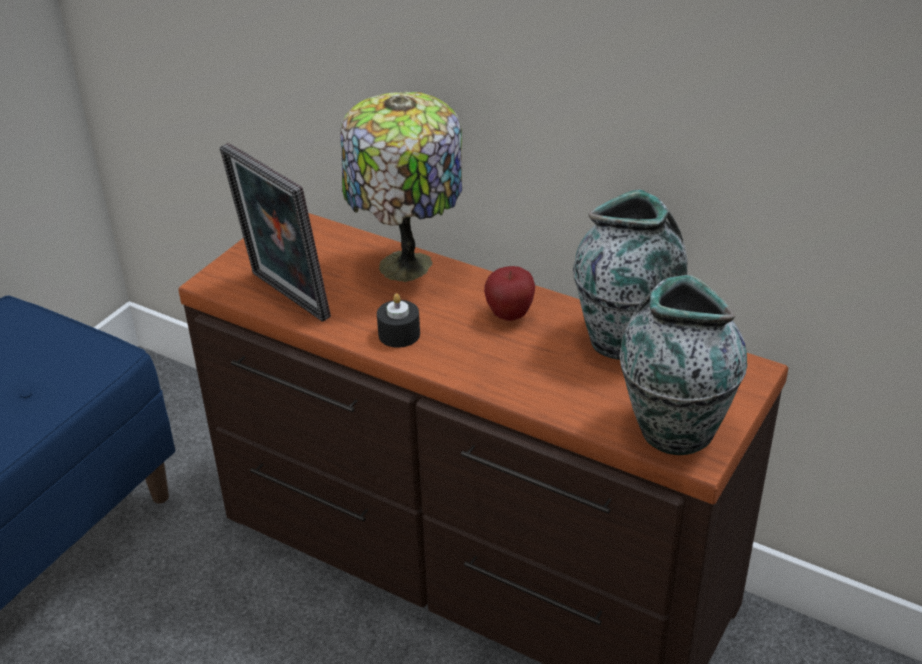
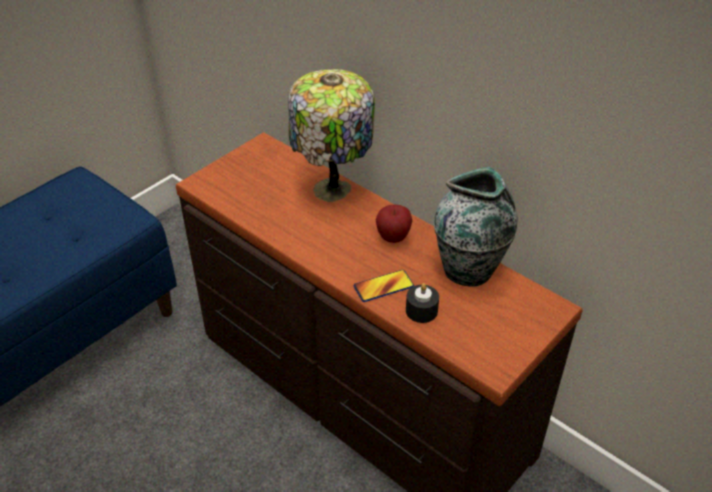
camera: 10 degrees right, 5 degrees up
(284, 298) = (243, 202): picture frame -> none
(399, 334) = (312, 241): black candle -> black candle (421, 310)
(515, 377) = (383, 287): none -> phone
(673, 429) = (483, 345): vase -> none

